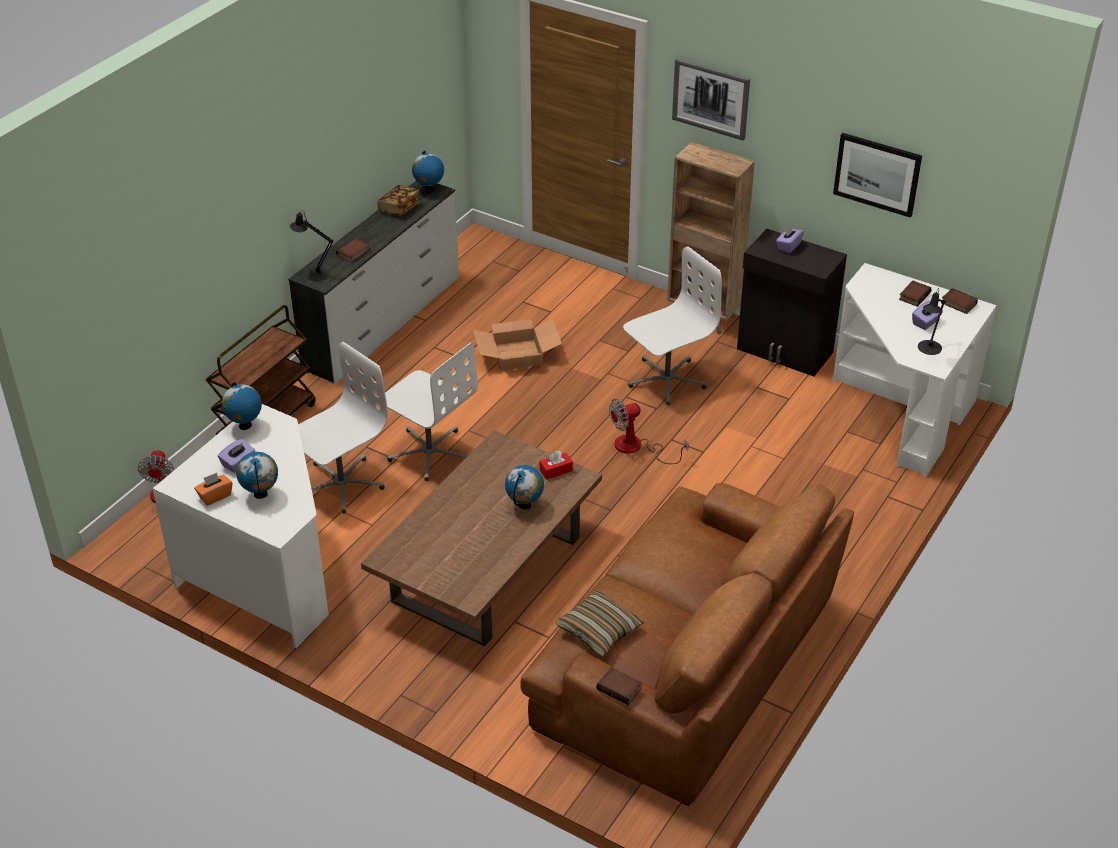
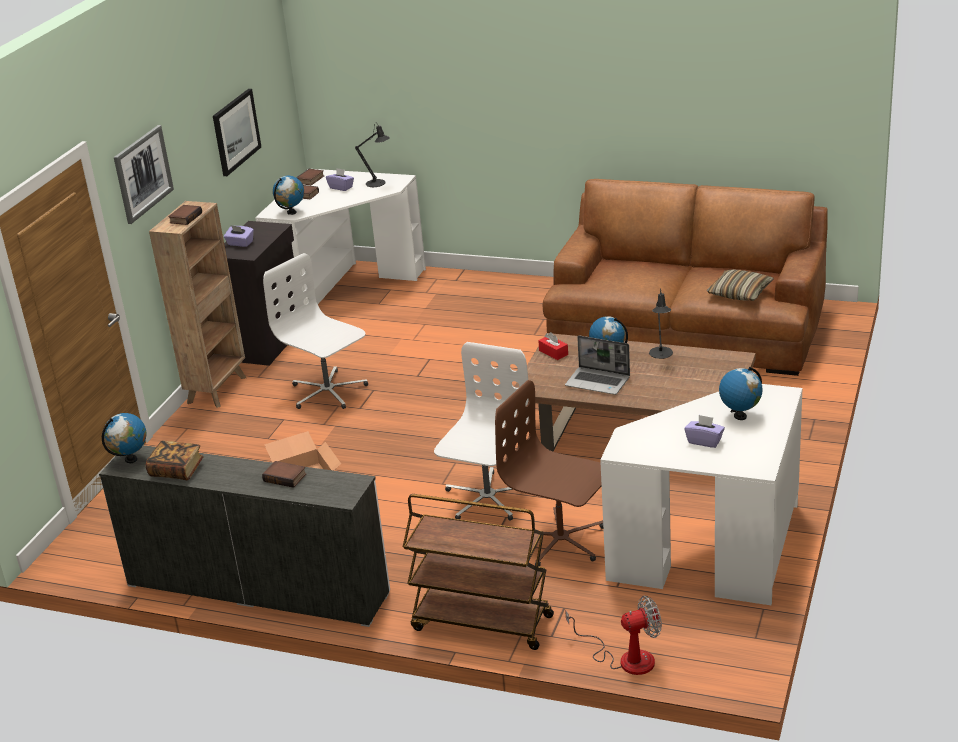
camera: 100 degrees left, 10 degrees down
(215, 496) = (760, 440): orange tissue box -> none
(245, 426) = (644, 454): globe -> globe (291, 212)
(314, 273) = (336, 493): black table lamp -> black table lamp (661, 354)
(341, 484) = (561, 541): white office chair -> brown office chair
(480, 489) = (598, 382): none -> laptop
(620, 688) = (804, 261): book -> book (185, 217)
(637, 448) = (435, 390): fan -> none

